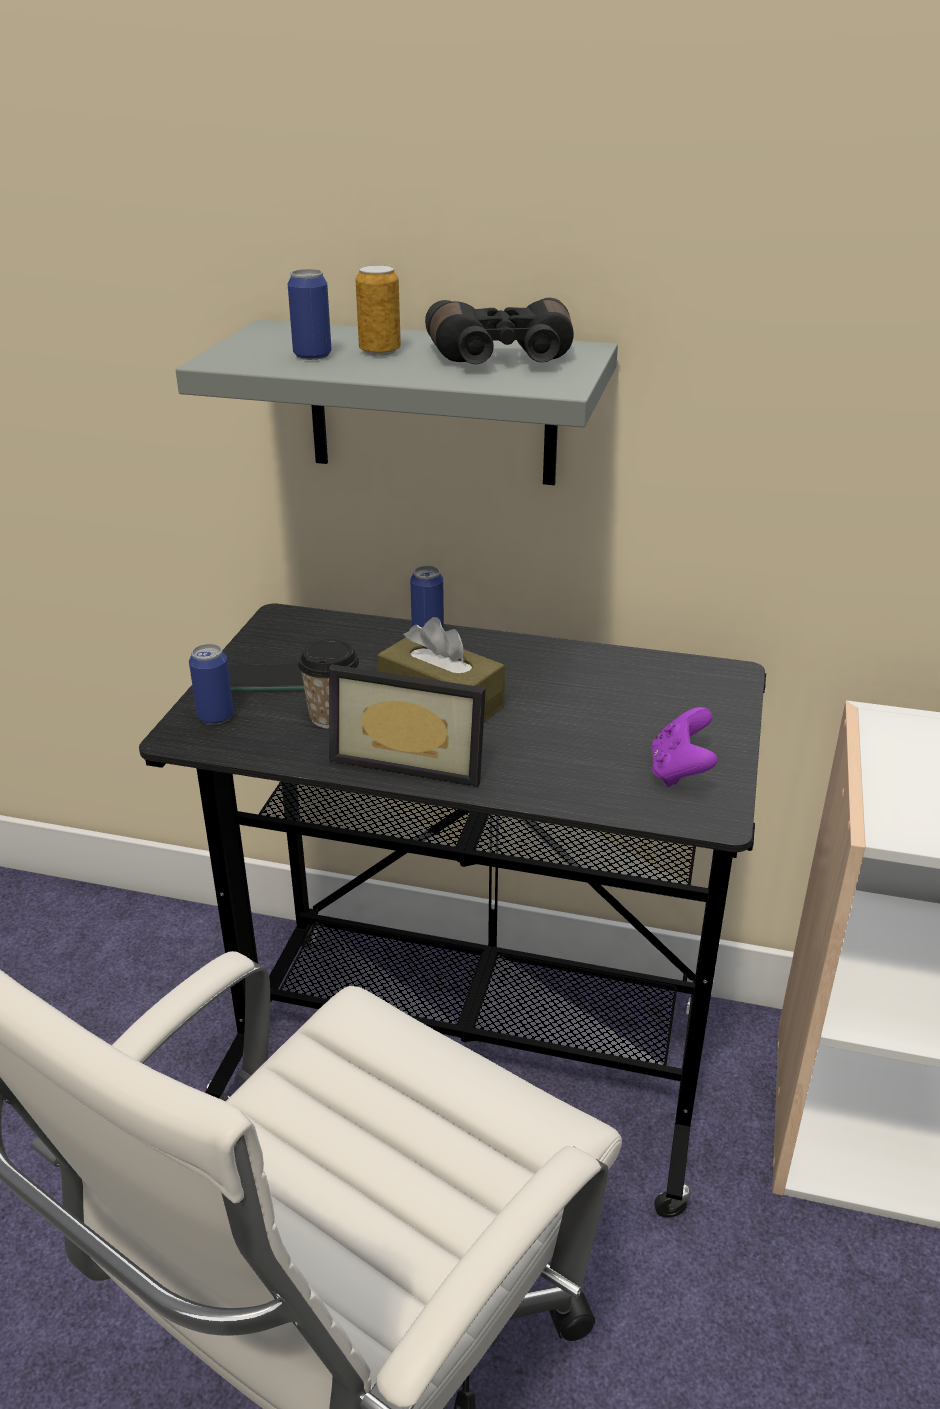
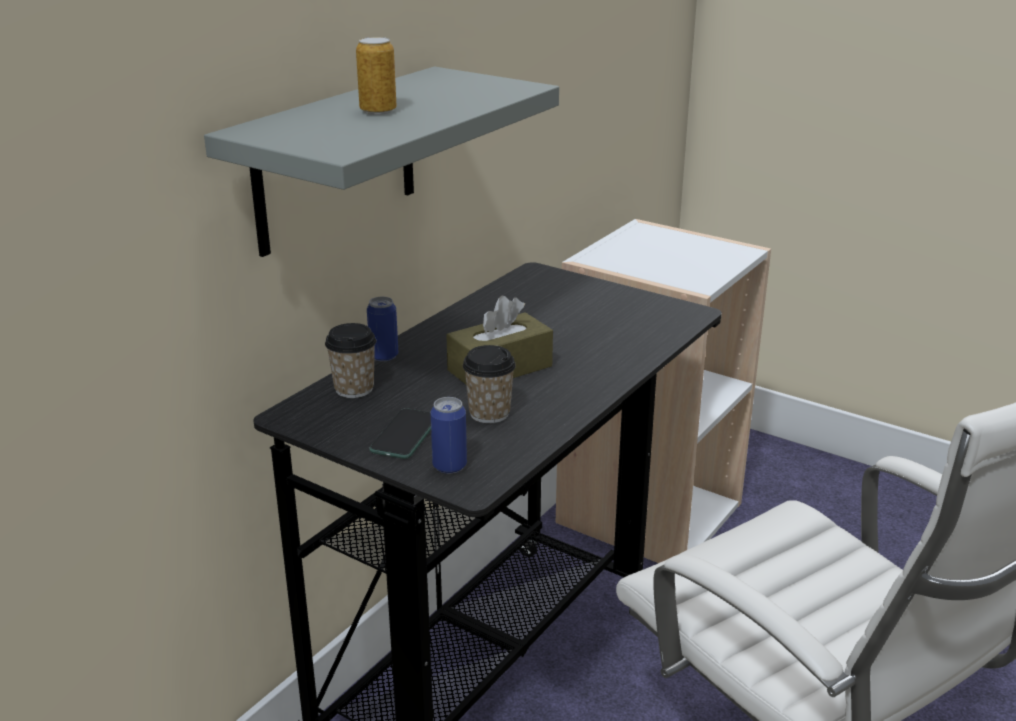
camera: 70 degrees left, 5 degrees down
(312, 355) = (364, 127): can -> none
(347, 633) = (354, 389): none -> cup
(411, 758) = (572, 391): picture frame -> none
(502, 358) = (442, 89): black binoculars -> none
(680, 771) = (640, 311): purple game controller -> none

